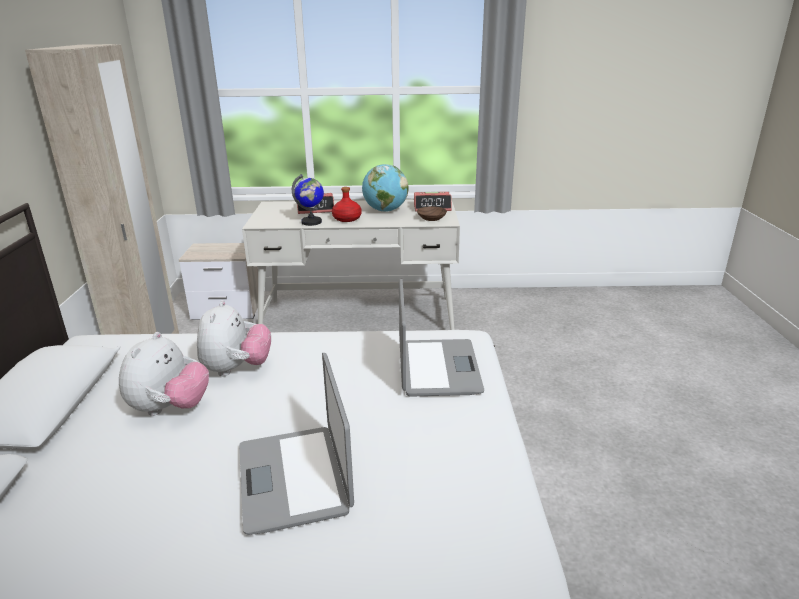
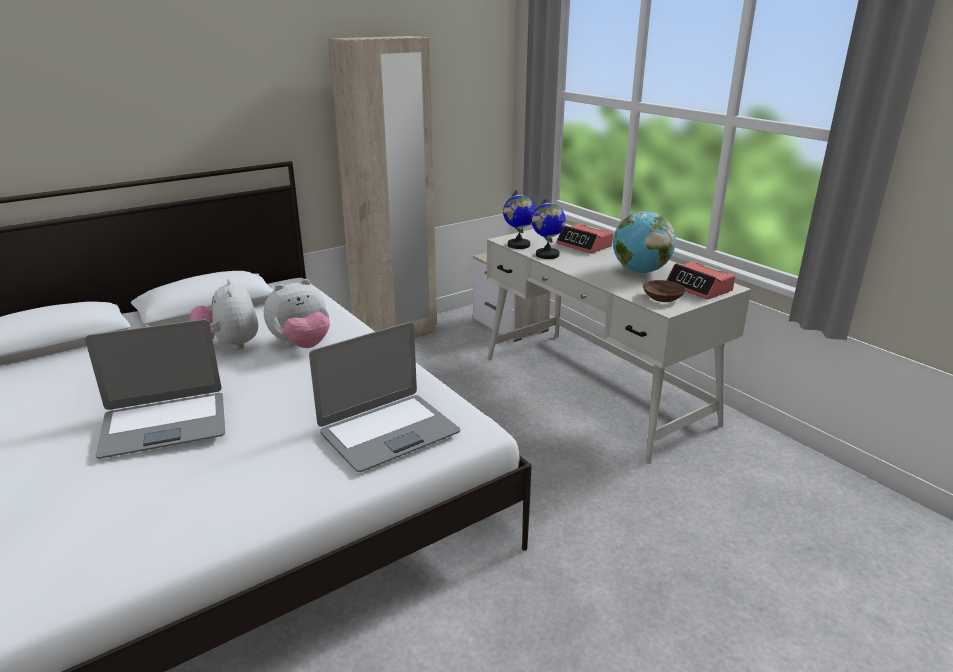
camera: 55 degrees right, 0 degrees up
(170, 408) = (229, 345): plush toy -> plush toy turned 90 degrees clockwise
(276, 224) = (518, 245): none -> globe
(295, 478) = (164, 425): laptop -> laptop turned 150 degrees counterclockwise
(347, 219) = (584, 264): red bottle -> none

